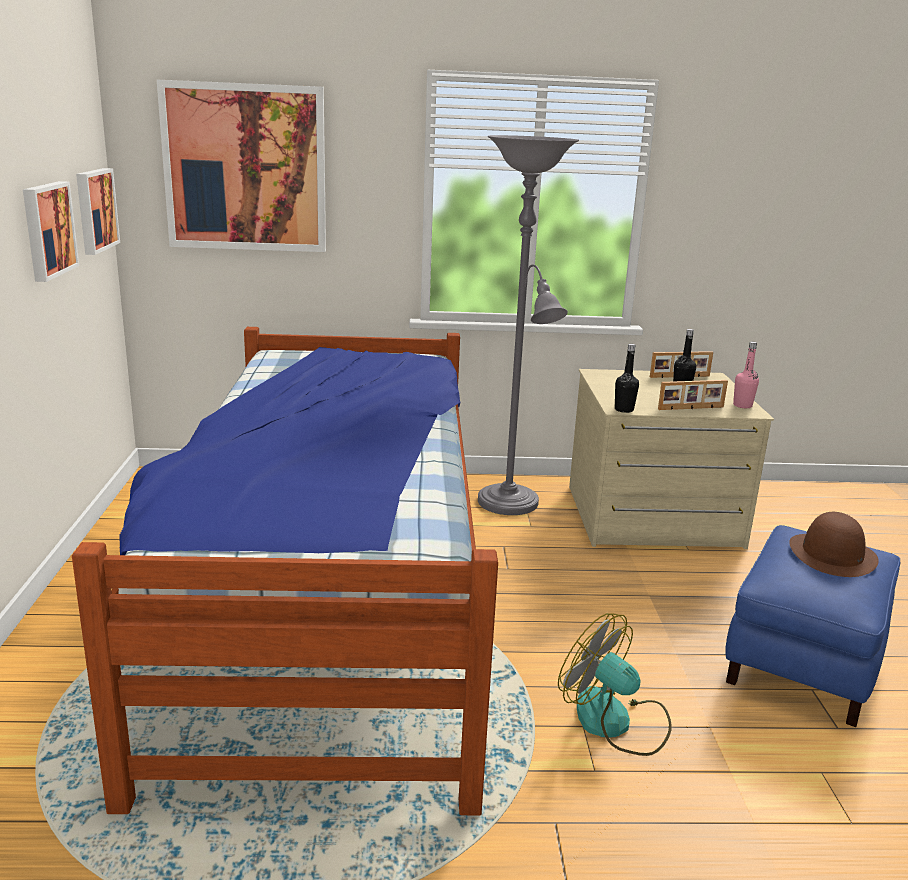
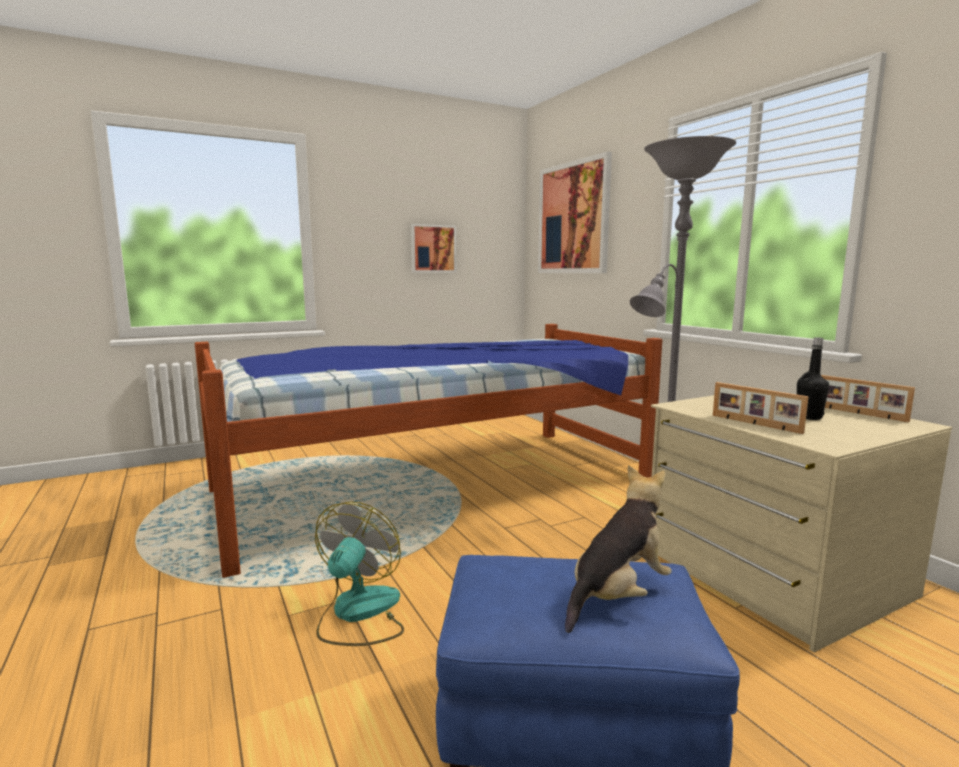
camera: 65 degrees right, 10 degrees down
(94, 210) = (496, 248): picture -> none
(624, 409) = (678, 407): black bottle -> none
(742, 405) = (838, 440): pink bottle -> none
(832, 554) = (617, 595): brown hat -> plush toy

